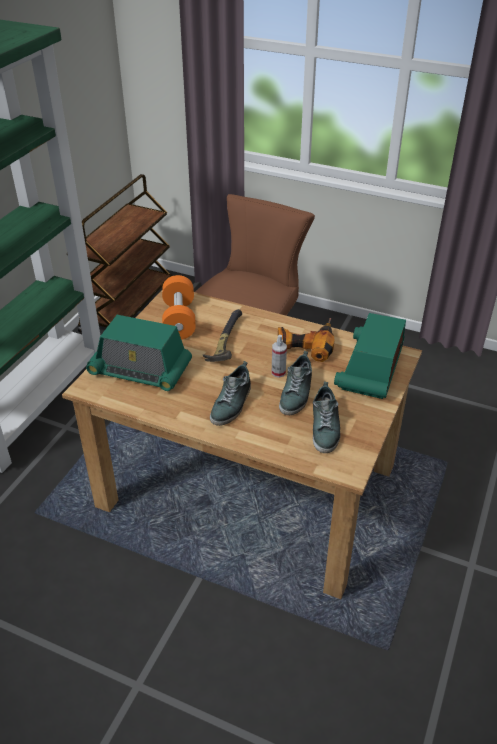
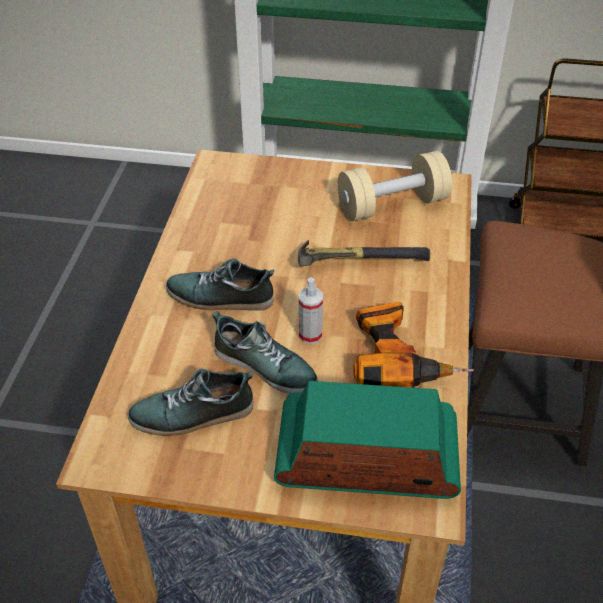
camera: 75 degrees right, 5 degrees up
(140, 370) = (264, 197): radio -> none
(179, 319) = (392, 205): orange dumbbell -> beige dumbbell
(296, 394) = (265, 366): shoe -> shoe turned 150 degrees counterclockwise

